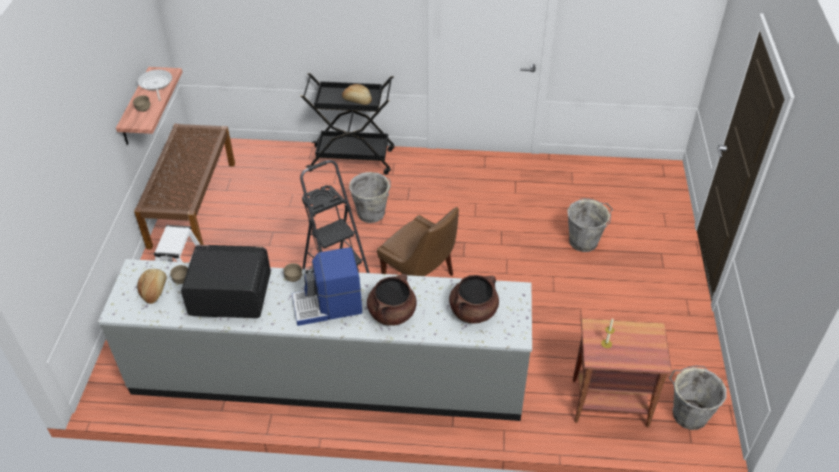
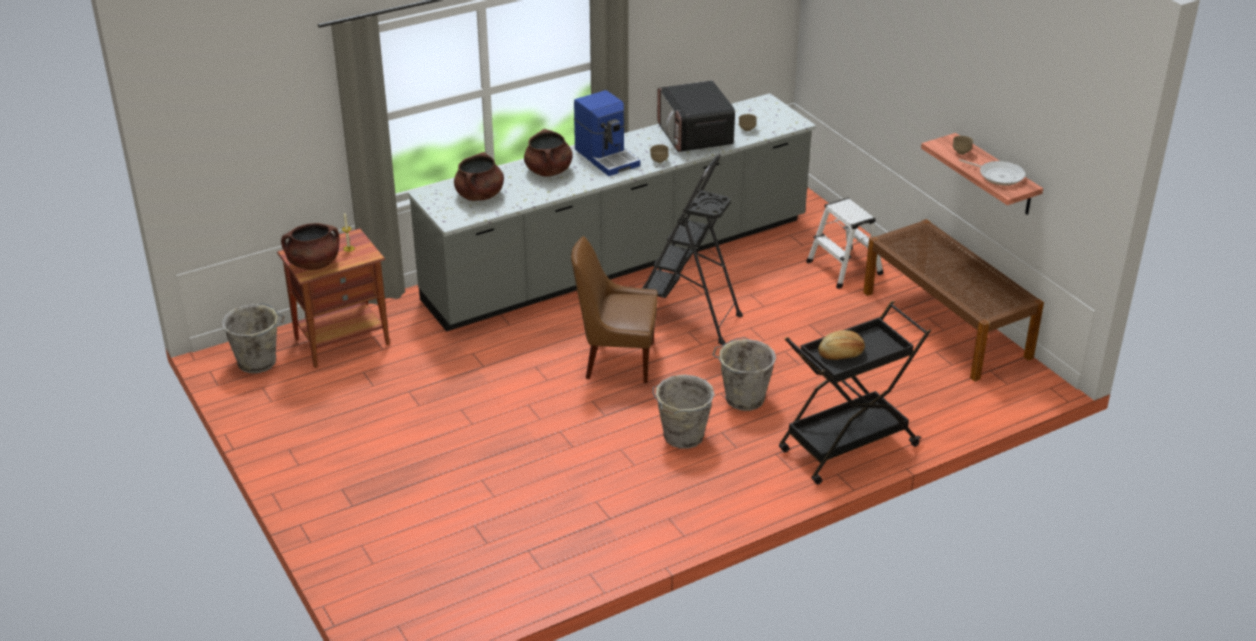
camera: 145 degrees right, 10 degrees down
(154, 290) = (758, 118): bread -> none
(230, 296) = (695, 135): microwave -> microwave turned 105 degrees clockwise
(328, 306) = (607, 157): coffee machine -> coffee machine turned 105 degrees clockwise
(584, 241) = (460, 478): grey bucket -> grey bucket (682, 437)
(644, 339) = (314, 264): none -> brown cooking pot

